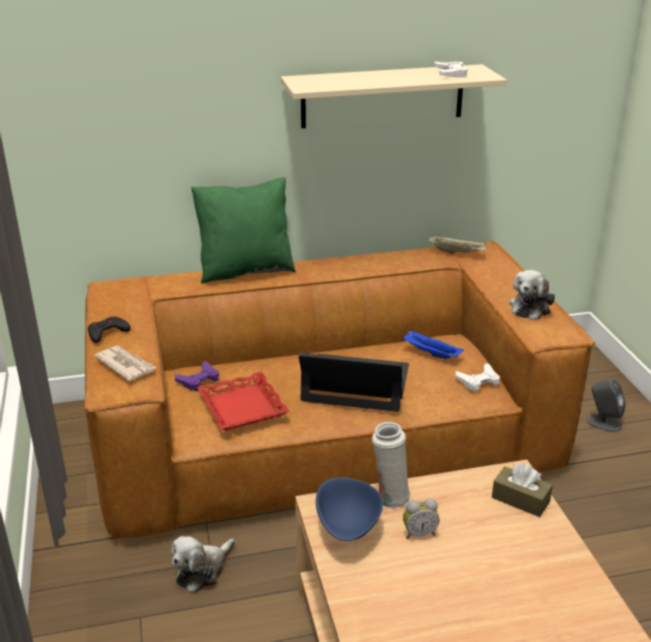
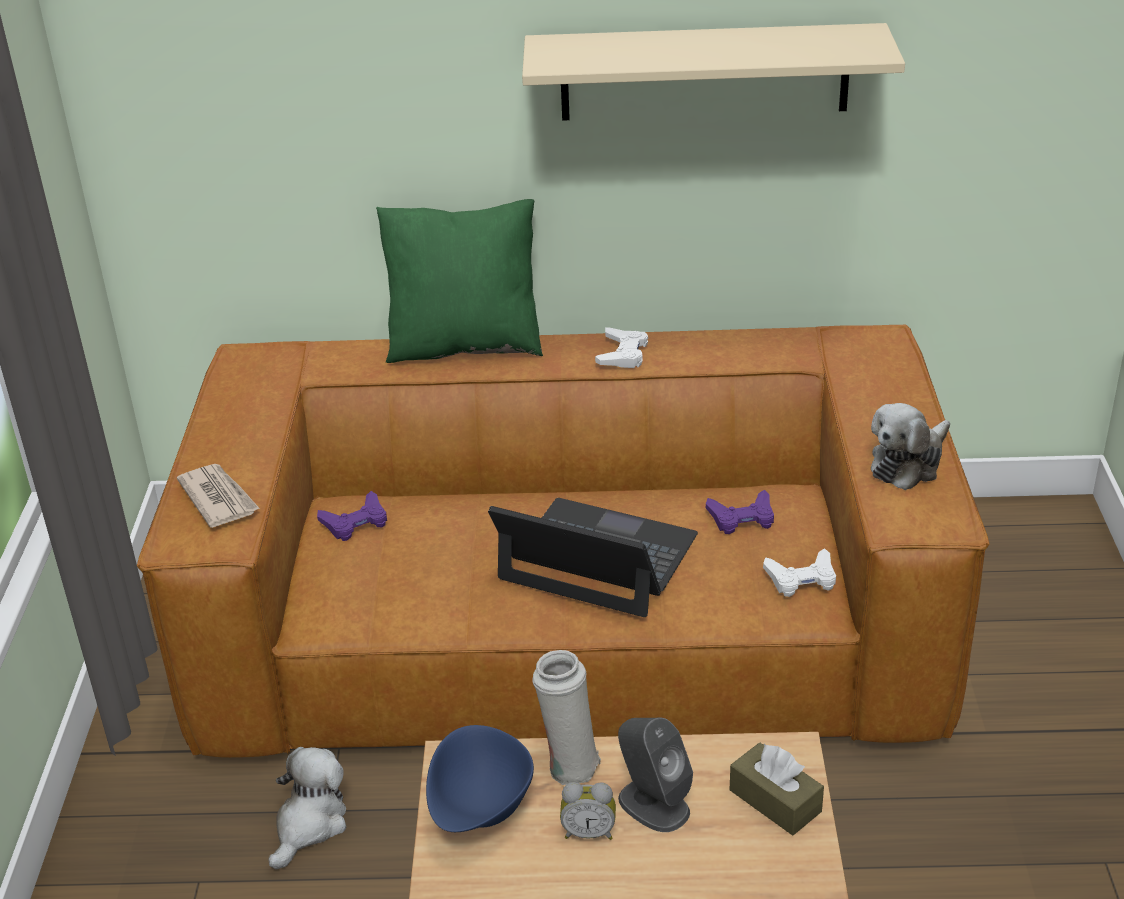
camera: 15 degrees right, 5 degrees up
(107, 332) = (213, 438): black game controller -> none
(202, 570) = (309, 824): plush toy -> plush toy turned 150 degrees clockwise
(242, 407) = (403, 578): red tray -> none
(430, 353) = (742, 518): blue tray -> purple game controller
(450, 73) = (814, 44): white game controller -> white game controller (622, 354)
(457, 252) = (830, 343): beige tray -> none
(603, 423) = (1055, 666): grey speaker -> grey speaker (653, 804)

